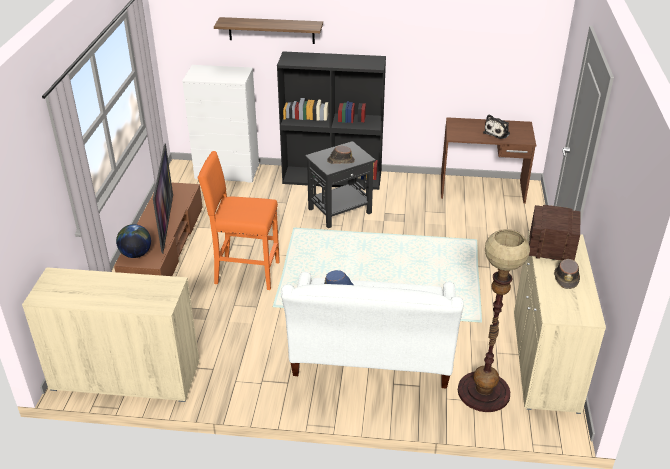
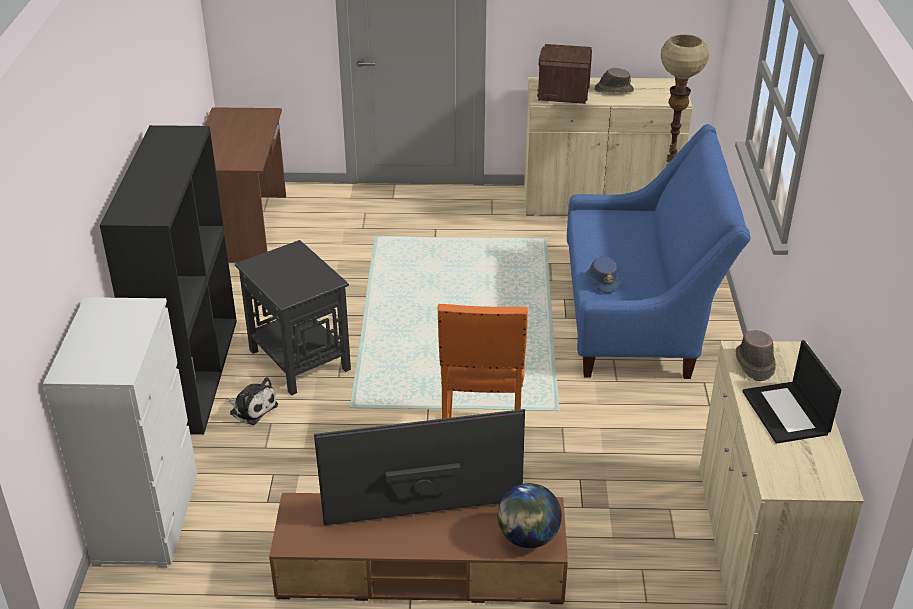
camera: 95 degrees left, 0 degrees up
(106, 290) = (787, 413): none -> laptop
(271, 30) = (77, 201): shelf -> none
(340, 161) = (303, 271): brown hat -> brown hat (754, 364)
(371, 360) = (639, 317): white sofa -> blue sofa
(497, 133) = (243, 132): plush toy -> plush toy (252, 408)

